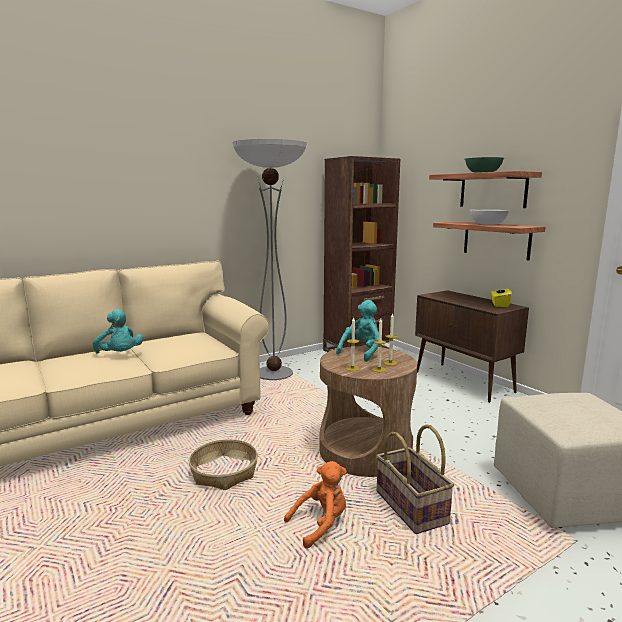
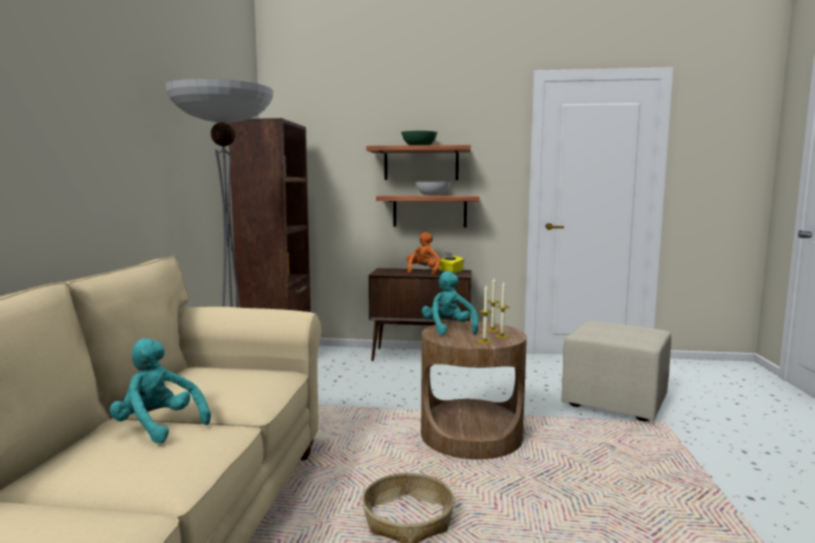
camera: 50 degrees left, 5 degrees down
(120, 355) = (158, 426): turquoise plush toy -> turquoise plush toy turned 150 degrees counterclockwise
(320, 524) = (562, 502): orange plush toy -> orange plush toy (423, 272)
(412, 507) = (577, 454): basket -> none

